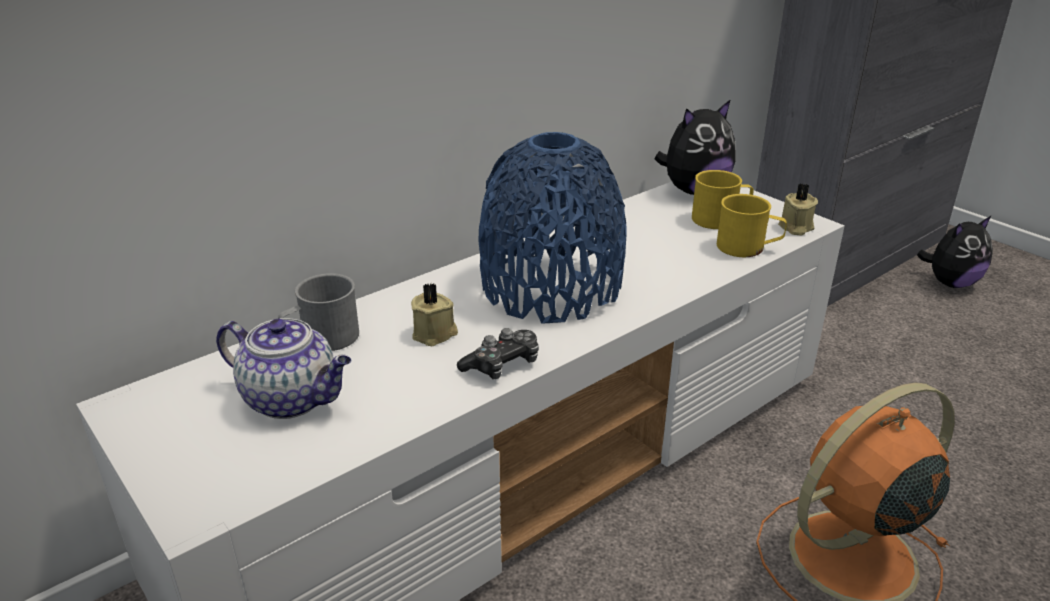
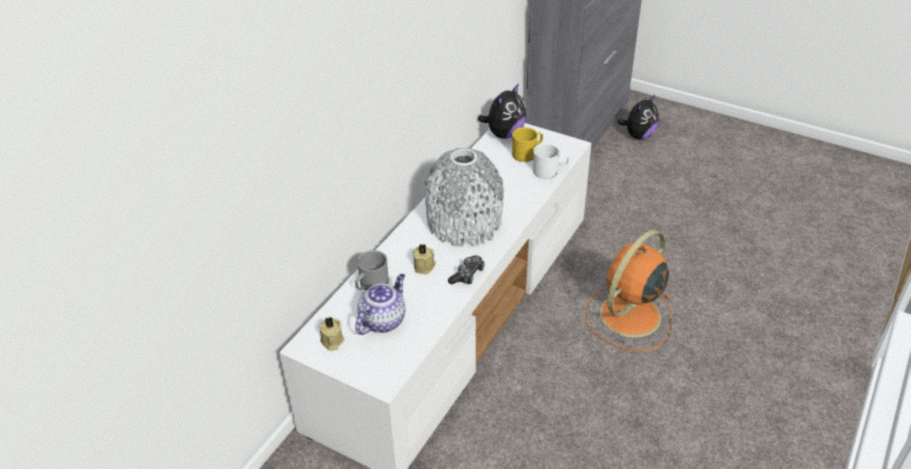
camera: 20 degrees left, 10 degrees up
(293, 399) = (383, 320): teapot -> teapot turned 60 degrees counterclockwise
(551, 287) = (464, 223): blue vase -> grey vase
(748, 248) = (549, 171): yellow mug -> white mug
(795, 227) = (567, 150): beige candle -> beige candle (331, 341)

